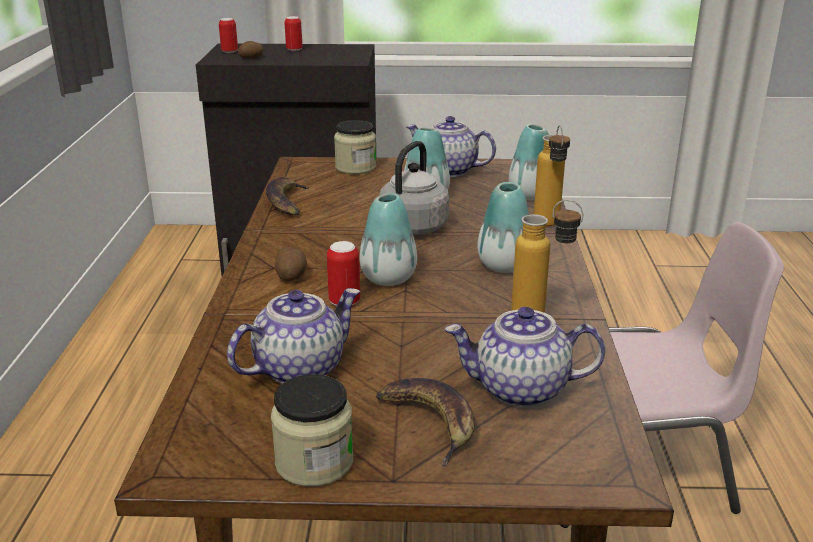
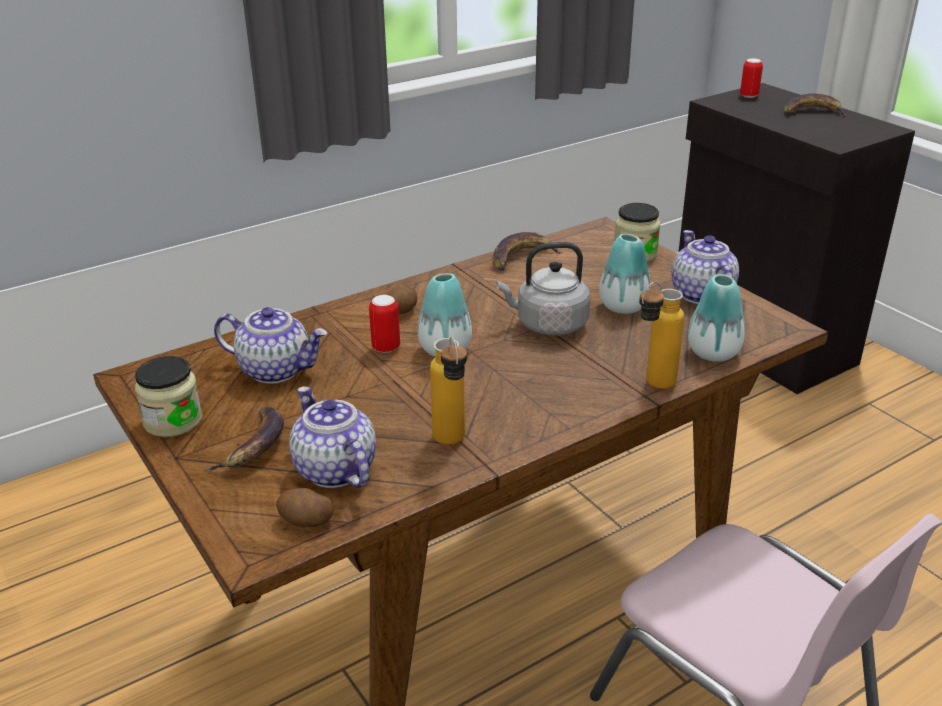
camera: 55 degrees right, 5 degrees up
(251, 58) = (750, 109): potato -> potato (305, 521)
(294, 50) = (812, 112): can -> banana
(504, 265) = (536, 392): vase -> none

